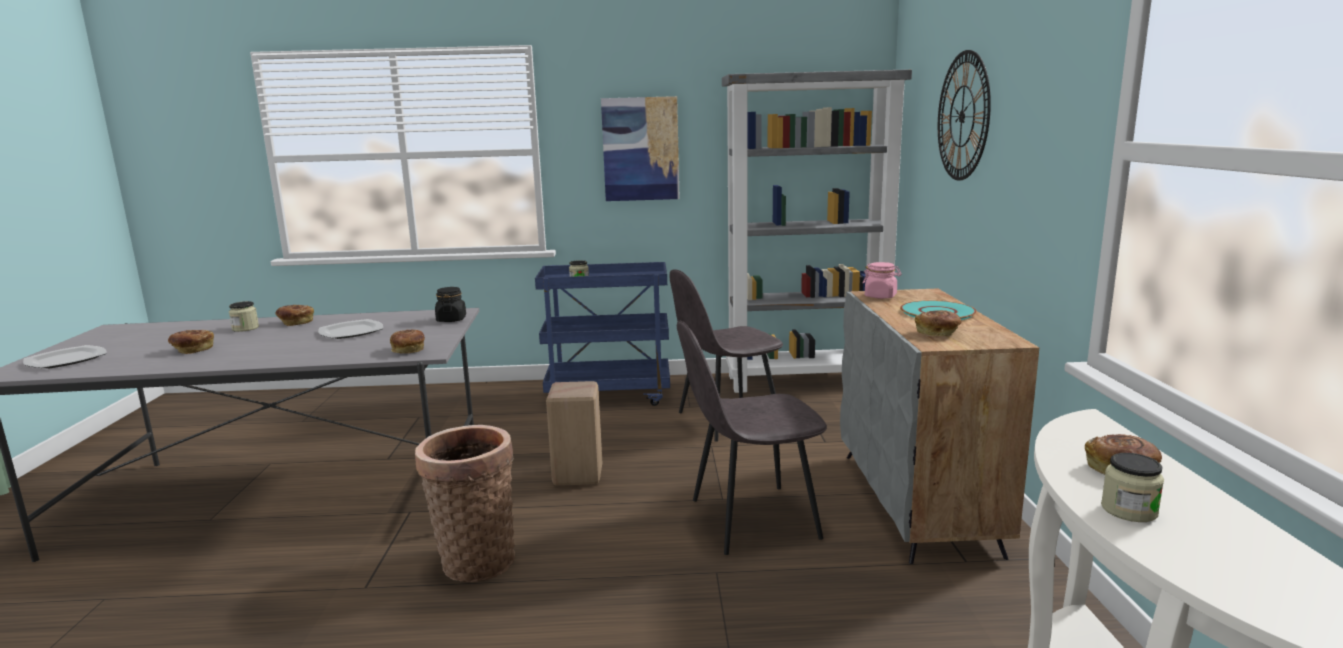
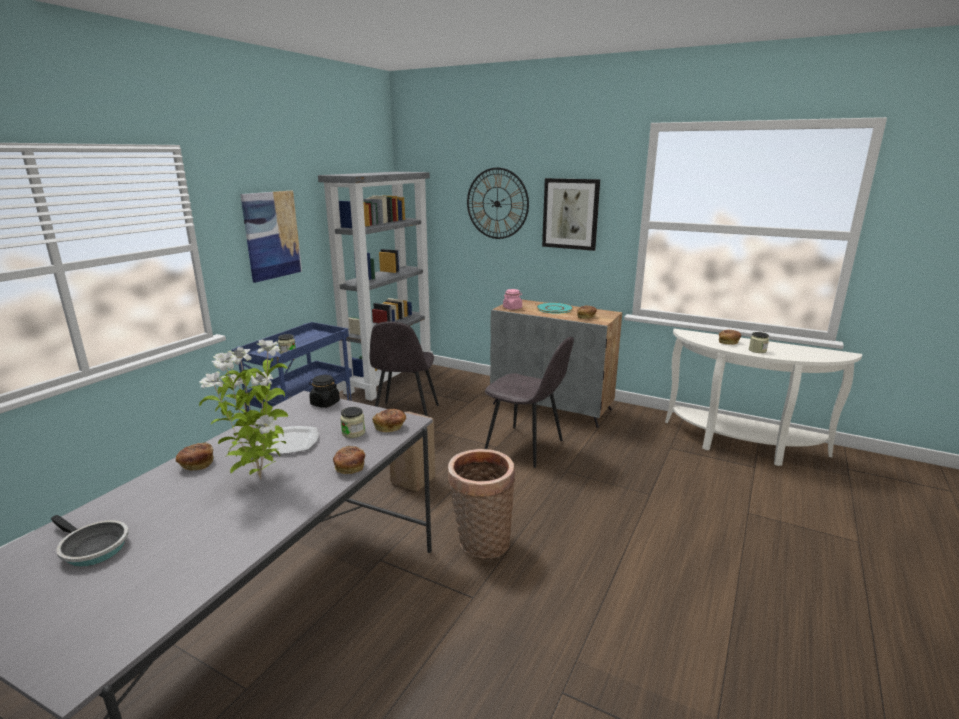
camera: 60 degrees left, 5 degrees up
(67, 359) = (89, 618): plate -> none
(159, 336) = (92, 548): none -> frying pan
(192, 350) = (208, 524): bread -> bread (349, 468)
(245, 328) = (166, 491): jar -> jar (353, 433)
(275, 342) = (260, 478): none -> potted plant
(750, 519) = (526, 447): grey chair -> grey chair turned 75 degrees counterclockwise
(1030, 131) = (570, 214): none -> picture

